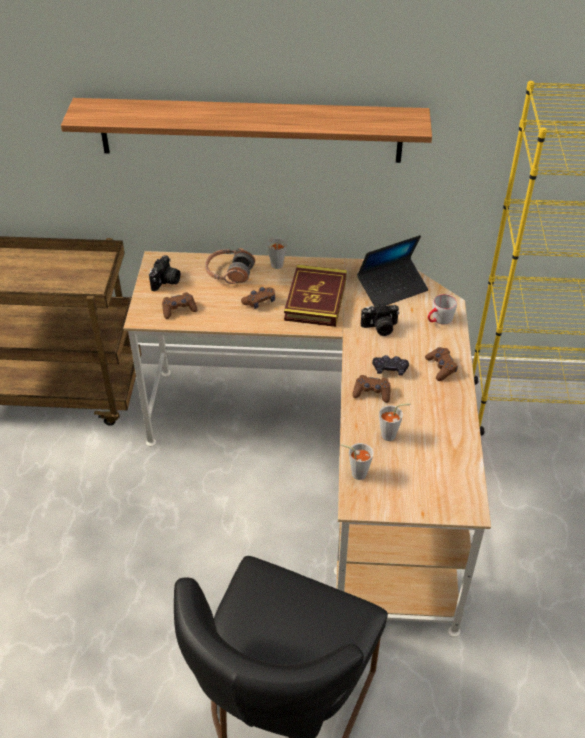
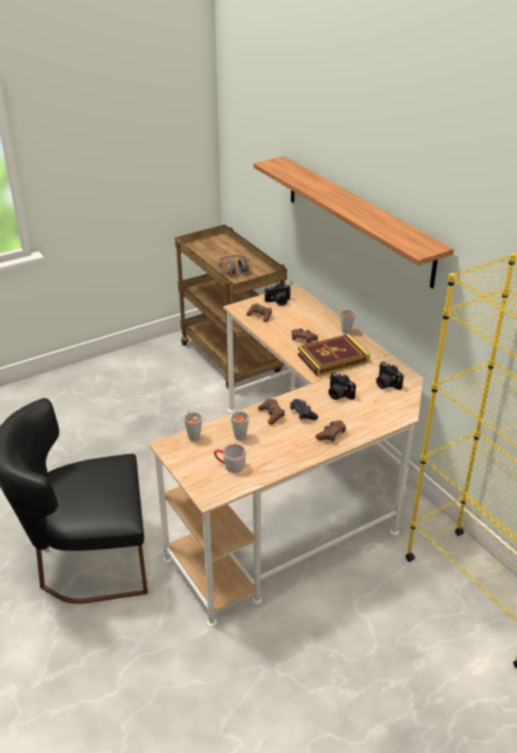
camera: 55 degrees right, 10 degrees down
(229, 273) = (315, 318): headphones -> headphones (234, 269)
(392, 288) = (386, 384): laptop -> camera
(439, 320) = (379, 416): grey mug -> grey mug (229, 465)

